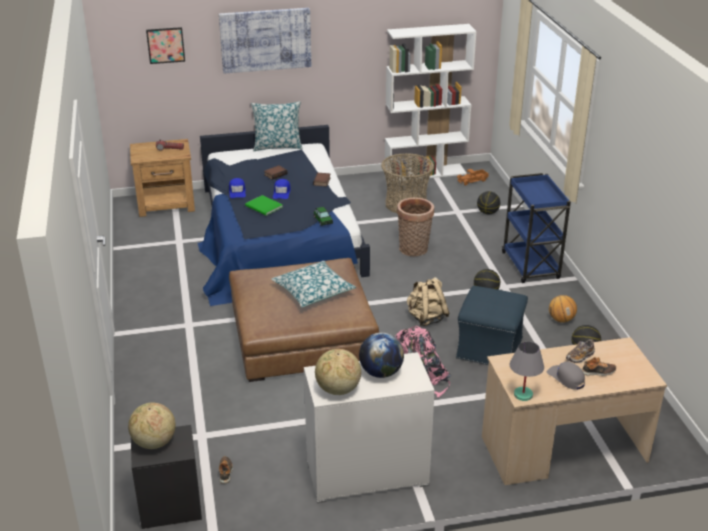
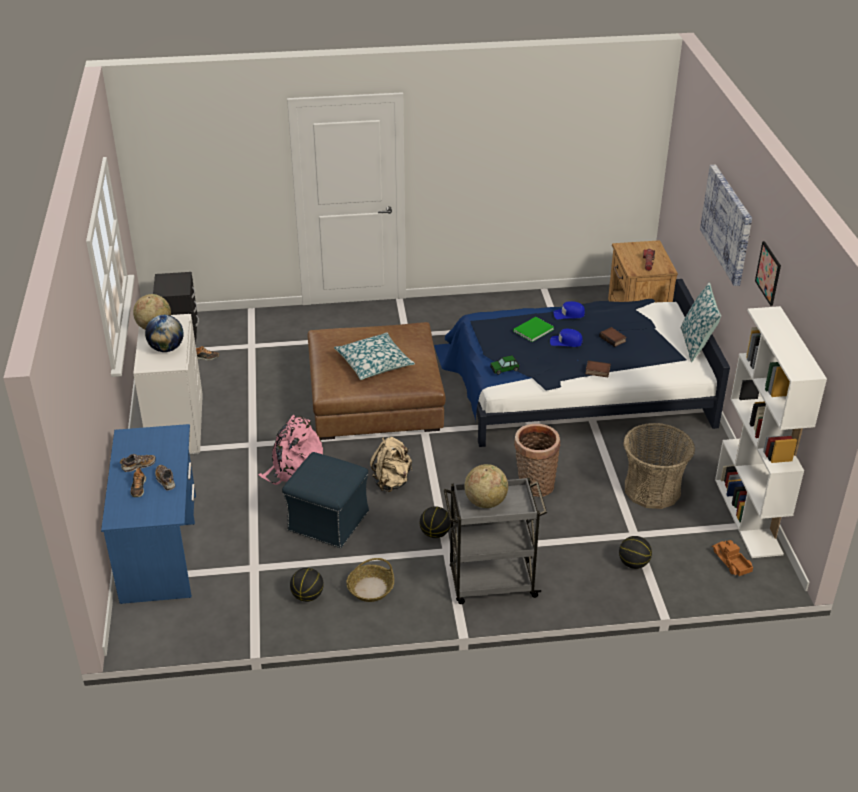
camera: 95 degrees right, 5 degrees up
(154, 442) = (176, 280): globe -> globe (485, 502)
(165, 45) = (692, 166): picture -> picture (768, 273)
(523, 394) = (127, 436): grey table lamp -> none
(531, 266) = (491, 583): blue cart -> grey cart
(561, 319) = (370, 588): basketball -> basket
(563, 449) = (160, 547): beige desk -> blue desk
(566, 378) = (138, 466): grey cap -> shoe

